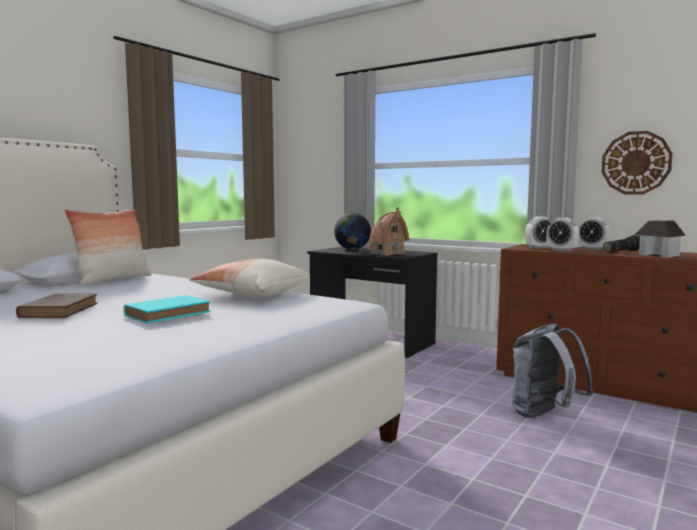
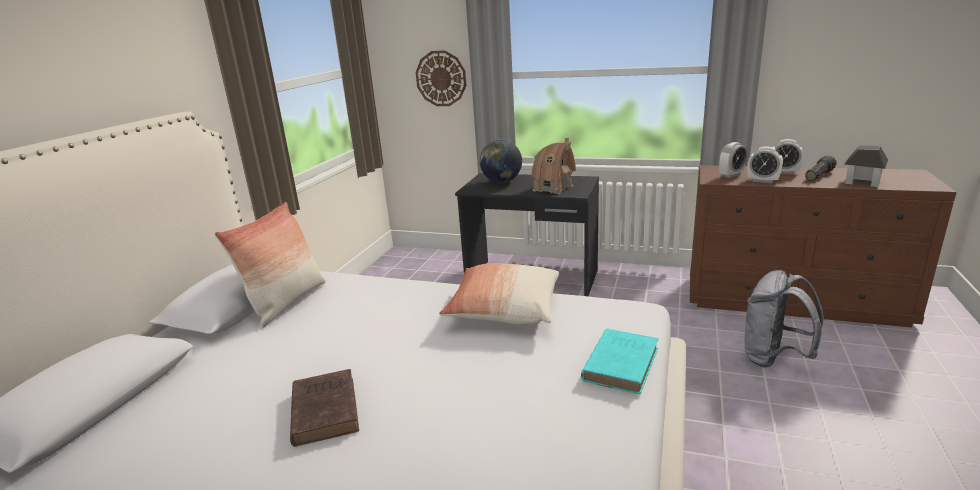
camera: 15 degrees left, 15 degrees up
(170, 313) = (477, 388): turquoise book -> turquoise book (621, 363)
(636, 163) = (820, 73): wall clock -> wall clock (441, 78)

